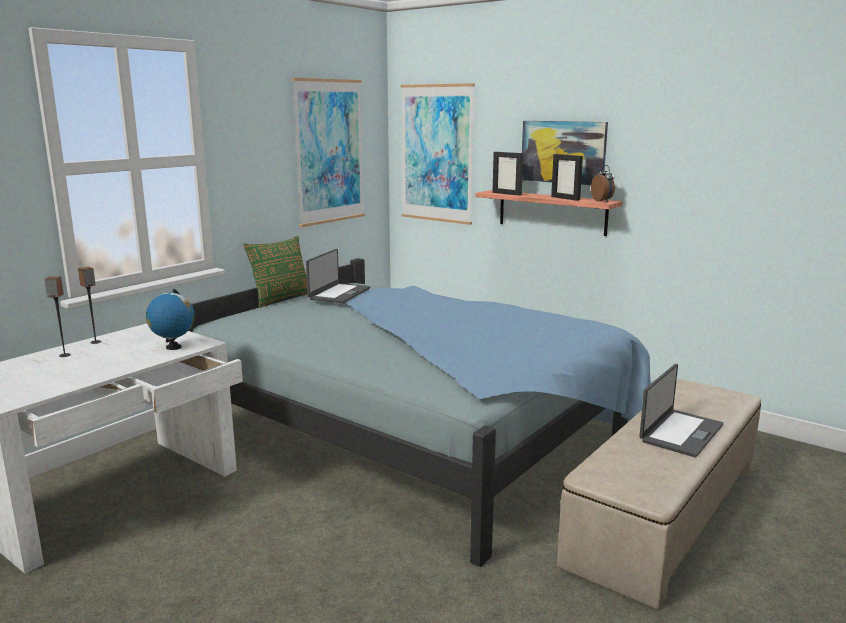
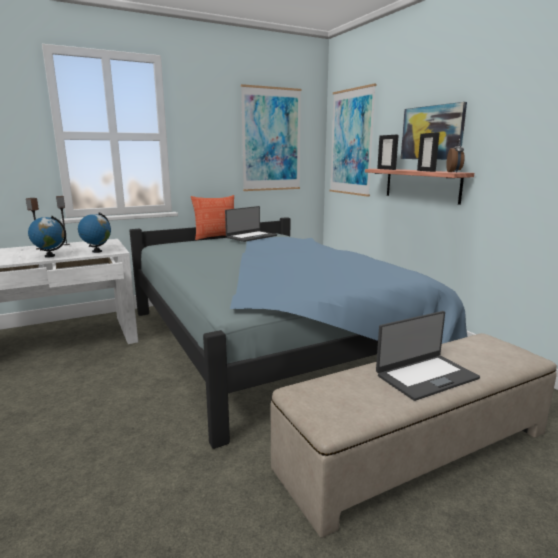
camera: 25 degrees right, 0 degrees up
(114, 365) = (50, 256): none -> globe
(281, 299) = (216, 237): green pillow -> orange pillow

